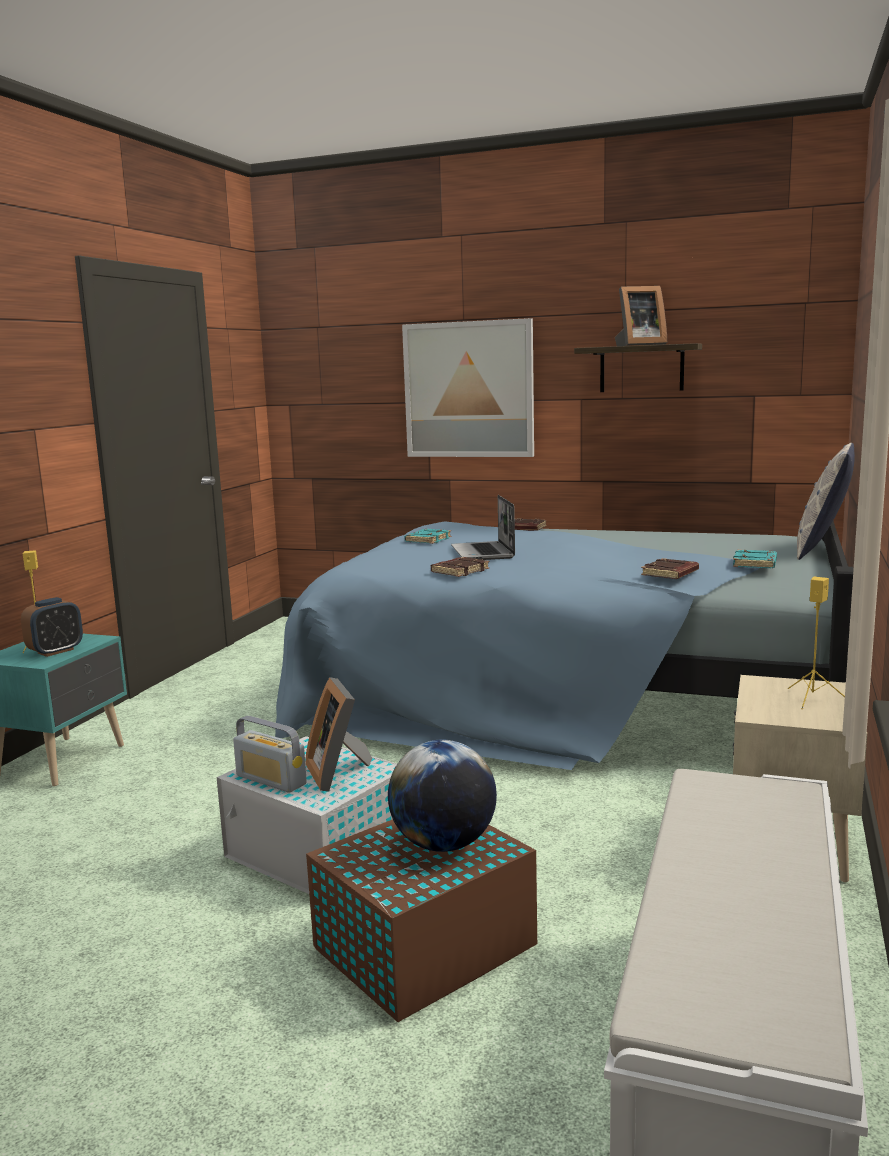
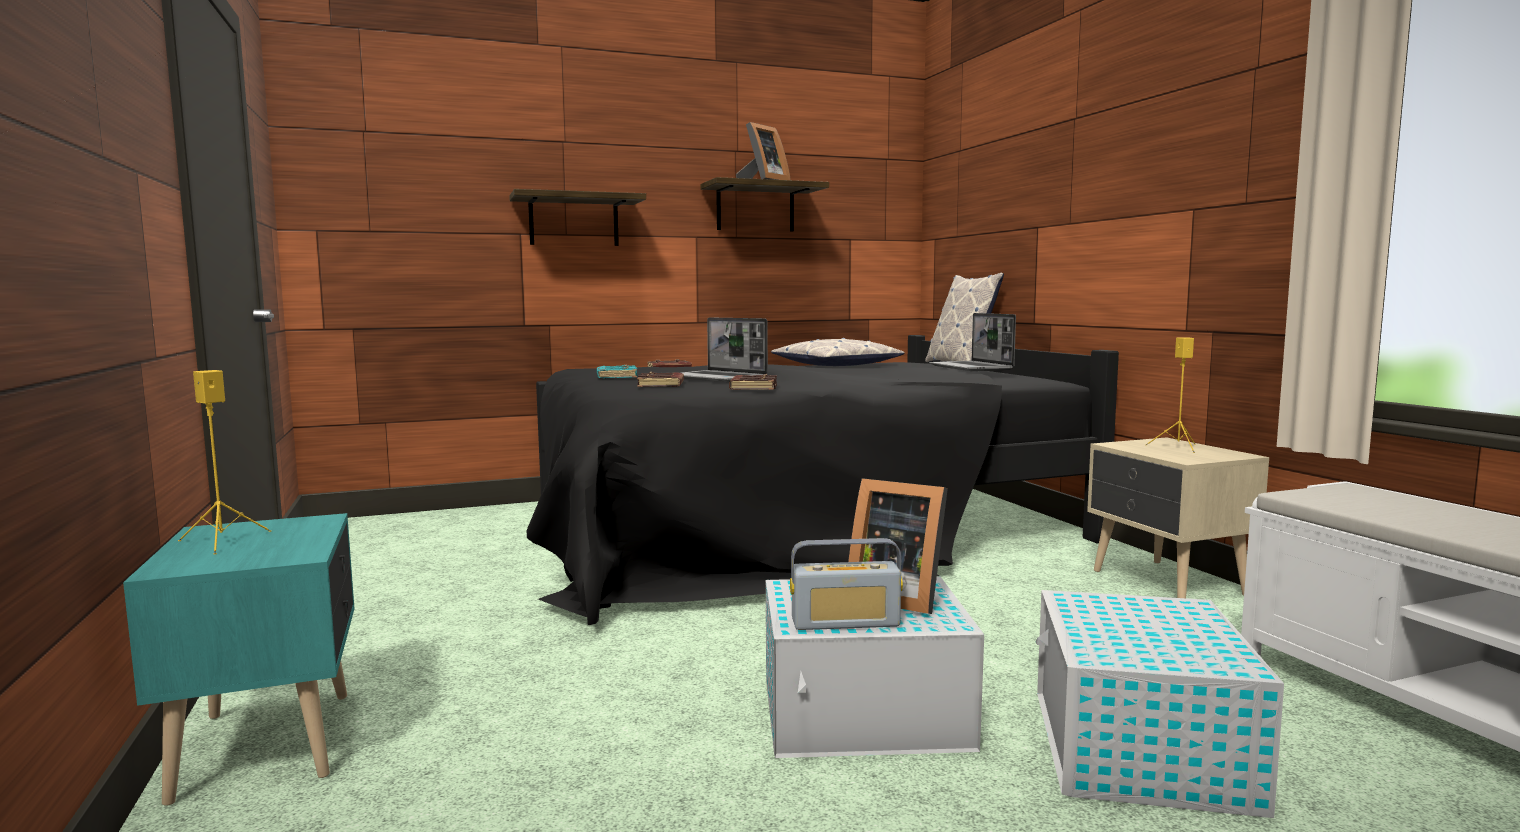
camera: 40 degrees left, 5 degrees down
(55, 651) = (280, 542): alarm clock -> none
(421, 947) = (1139, 751): brown storage box -> white storage box
(444, 844) = (1146, 618): globe -> none
(469, 390) = (574, 221): picture -> shelf
(573, 692) = (792, 526): blue bed -> black bed
(670, 574) = (938, 376): brown book -> brown book (662, 385)
(688, 537) = (836, 365): none -> pillow
(755, 564) = (972, 368): turquoise book -> laptop

